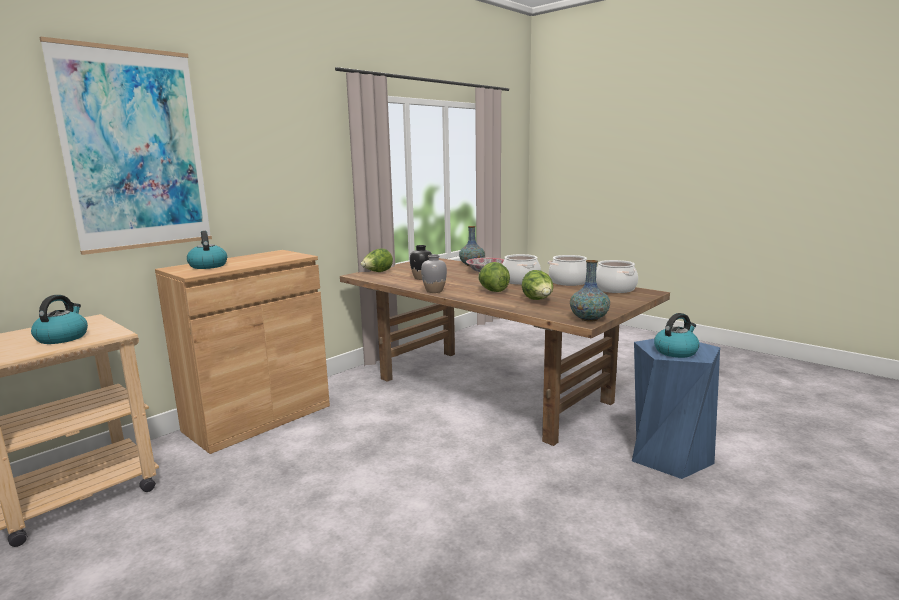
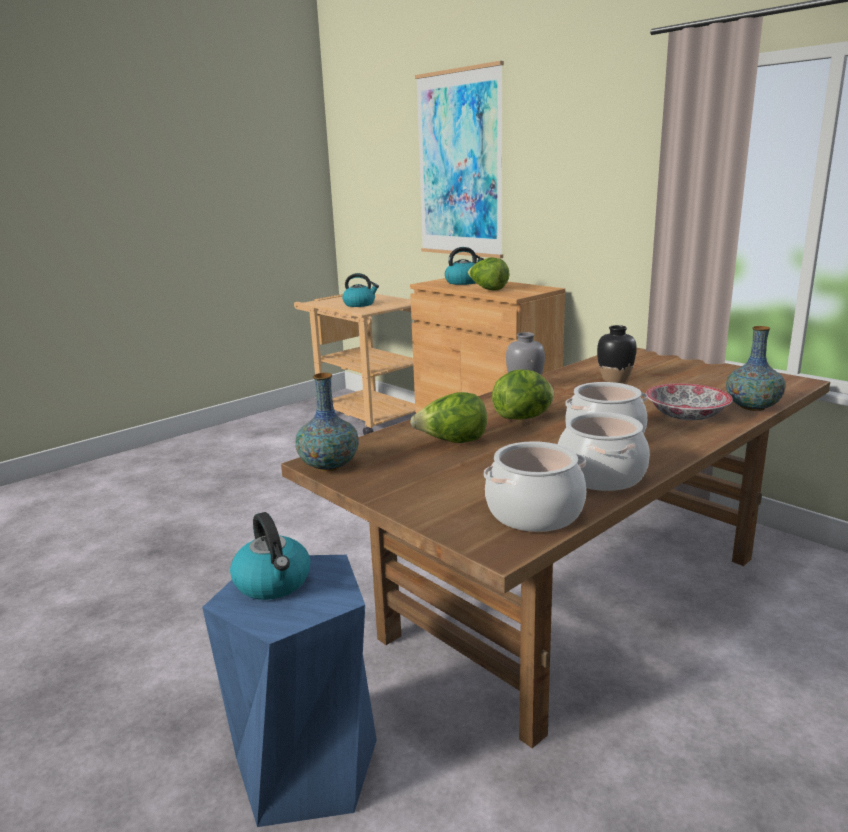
camera: 95 degrees right, 5 degrees up
(377, 272) = (652, 358): lettuce -> lettuce (488, 289)

